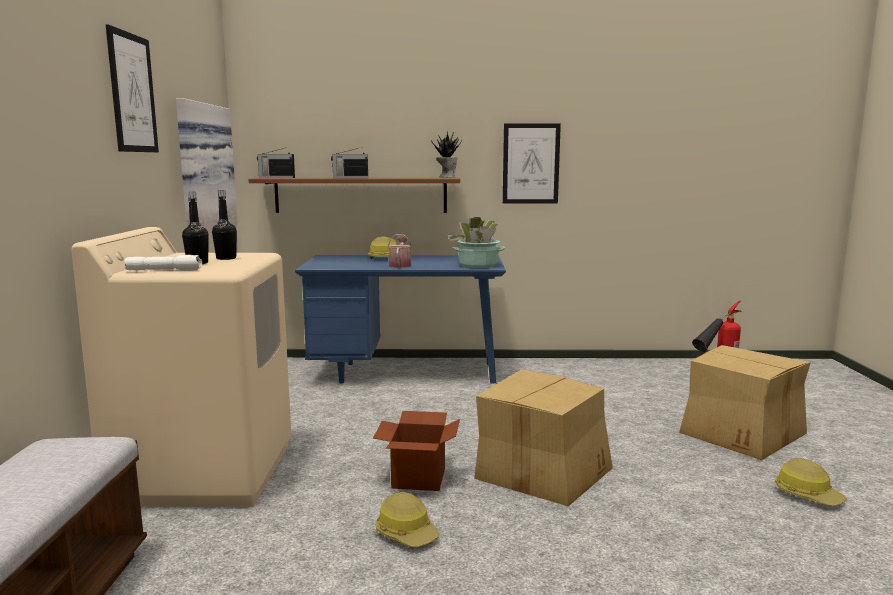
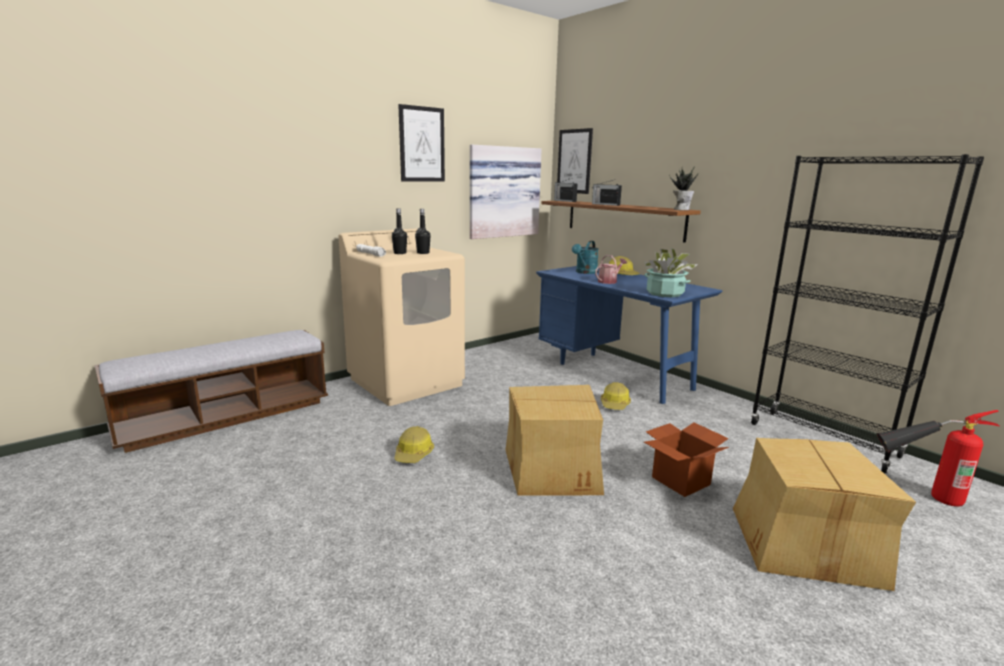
camera: 50 degrees right, 5 degrees up
(347, 262) = (585, 272): none -> turquoise watering can
(419, 478) = (479, 433): cardboard box -> cardboard box (681, 481)
(531, 164) = (770, 200): picture -> picture (574, 161)
(622, 367) = (823, 440): none -> black bookcase
(807, 494) = (728, 619): hard hat -> hard hat (615, 404)

